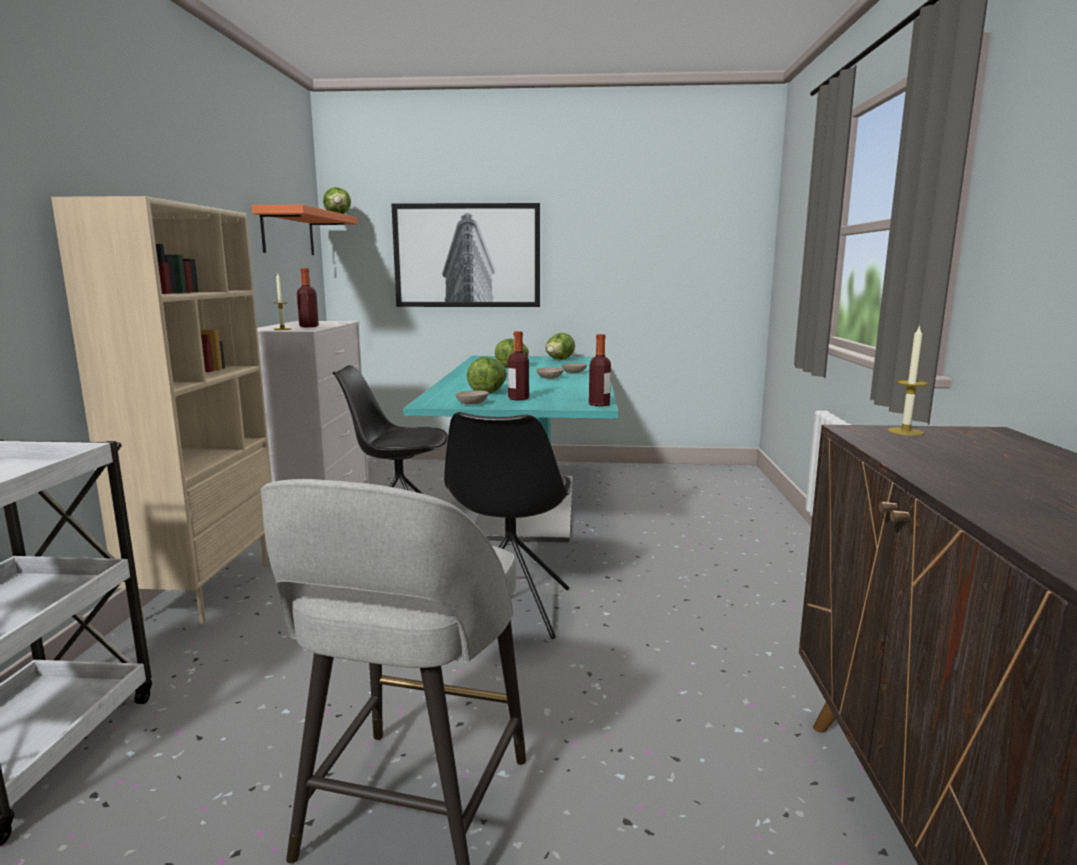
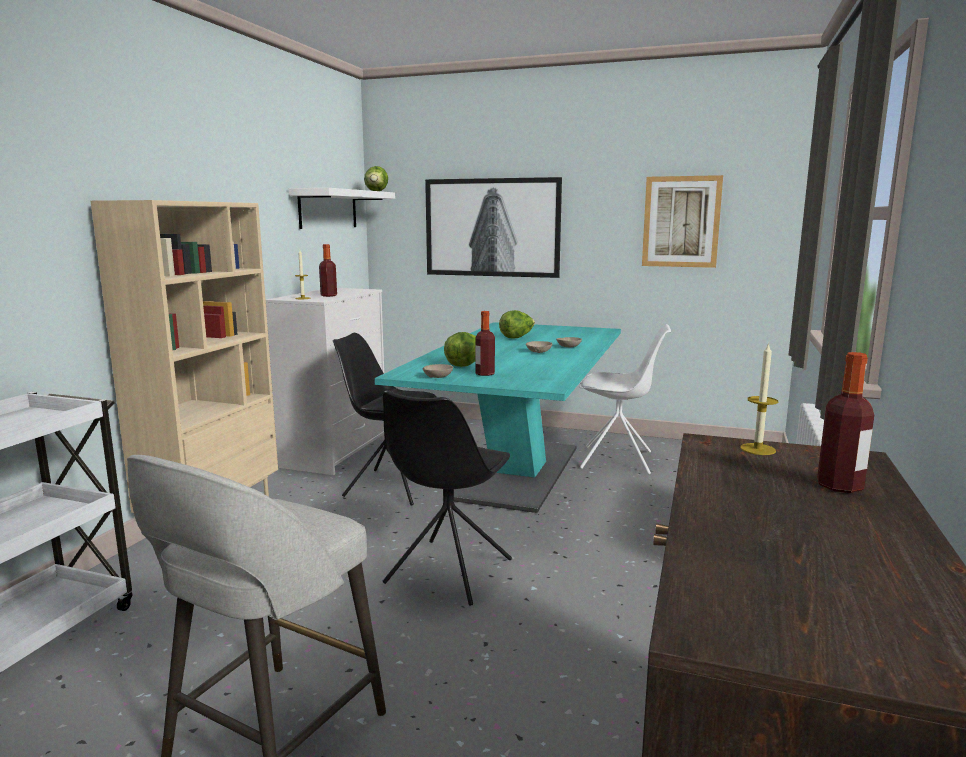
camera: 15 degrees right, 0 degrees up
(288, 233) = (328, 209): orange shelf -> white shelf
(559, 360) = (570, 331): lettuce -> none
(599, 404) = (553, 385): bottle -> bottle (839, 486)
(618, 486) = (618, 460): none -> white chair
(659, 249) = (681, 222): none -> picture

